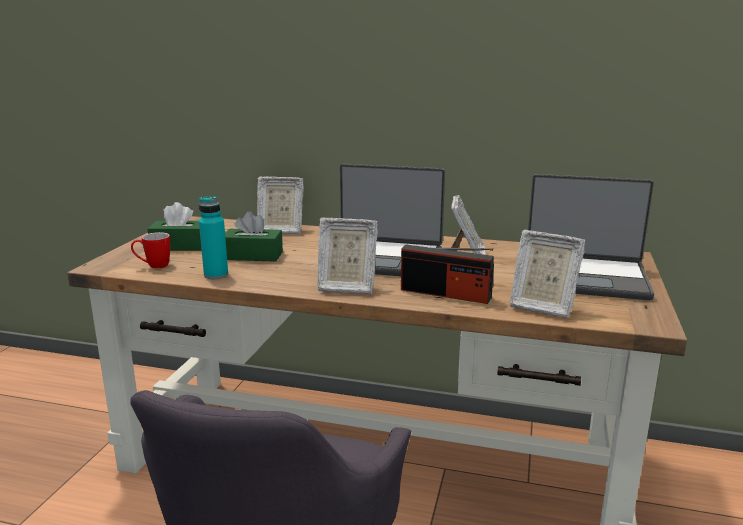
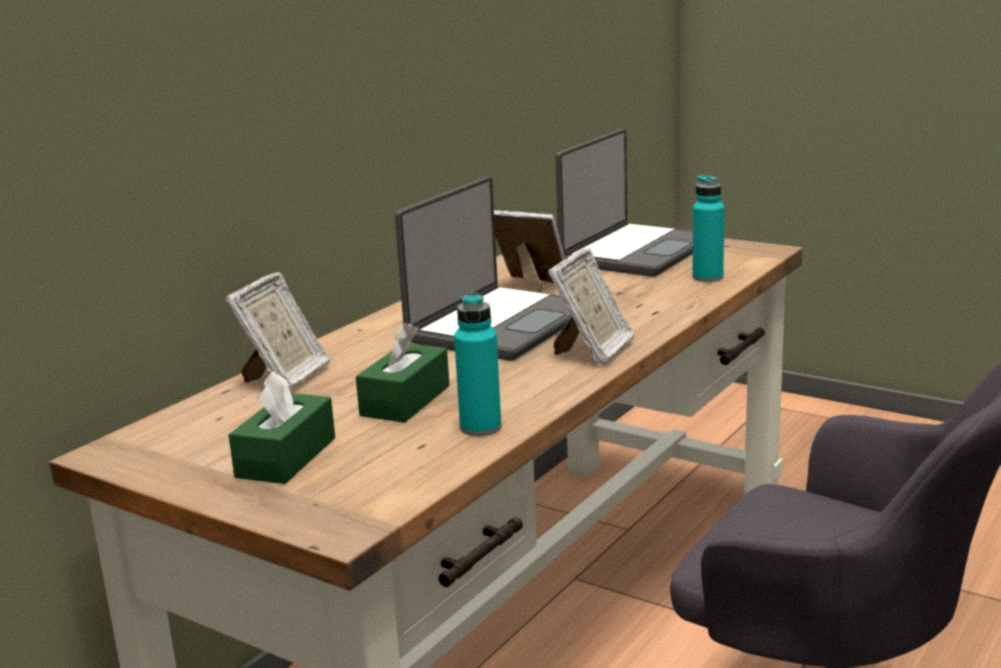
camera: 70 degrees left, 0 degrees up
(153, 266) = (387, 478): mug -> none
(445, 294) = (648, 308): radio -> none
(541, 307) = (707, 277): picture frame -> turquoise bottle

